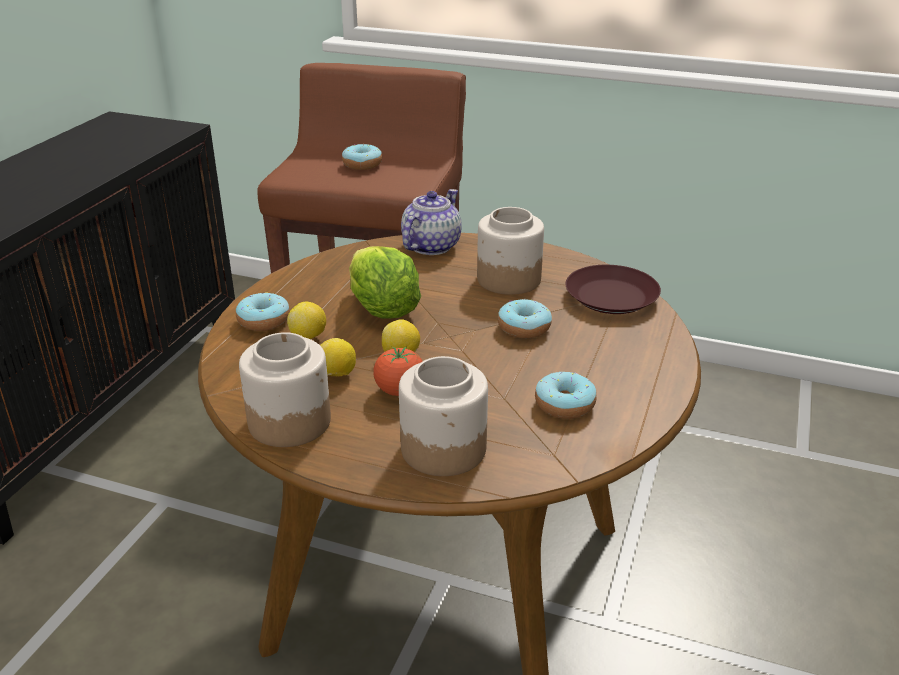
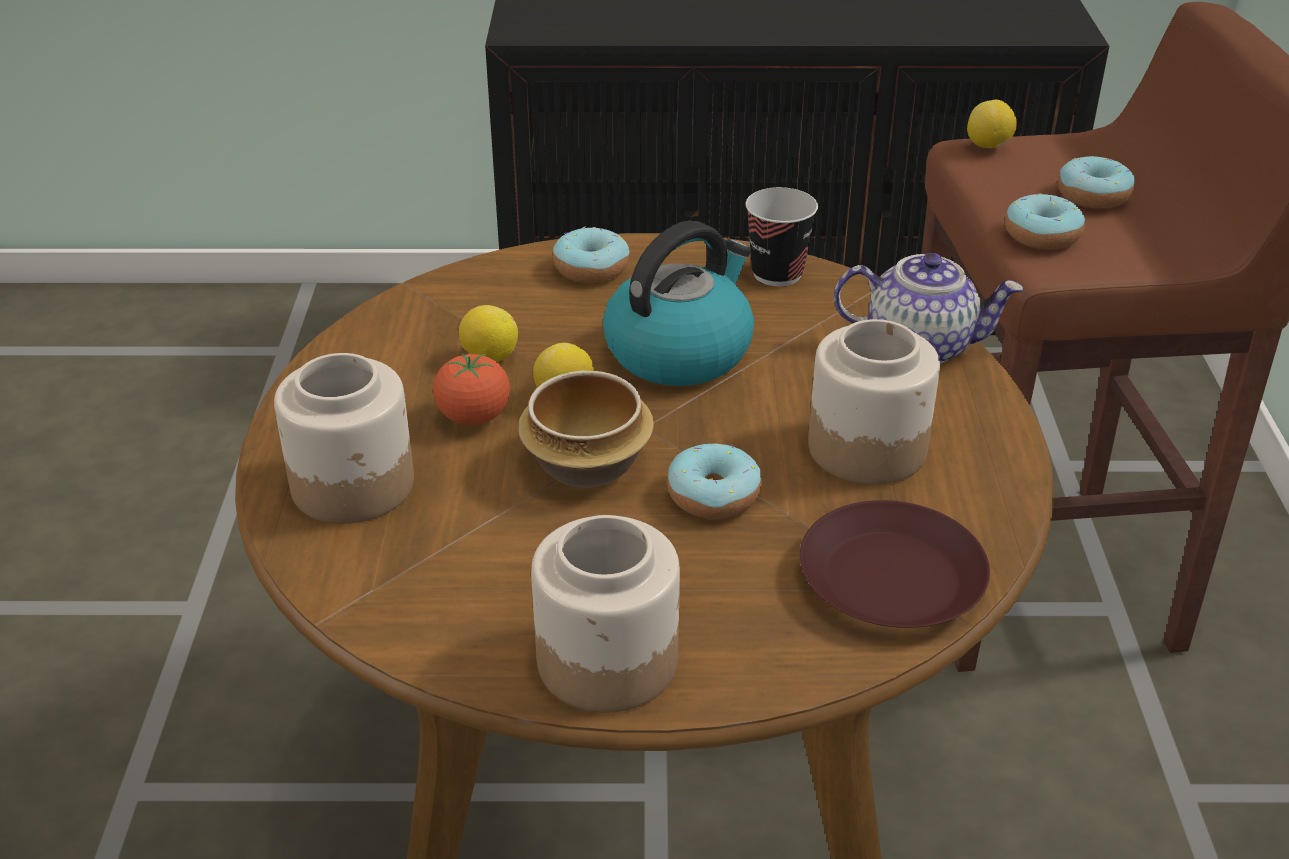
camera: 70 degrees right, 5 degrees up
(289, 421) = (370, 352): jar -> jar (609, 660)
(308, 336) = (571, 311): lemon -> lemon (988, 147)
(328, 266) = (777, 274): none -> cup
(382, 310) = (679, 351): lettuce -> kettle
(474, 359) = (590, 465): none -> bowl
(564, 405) = (505, 578): donut -> donut (1042, 235)

